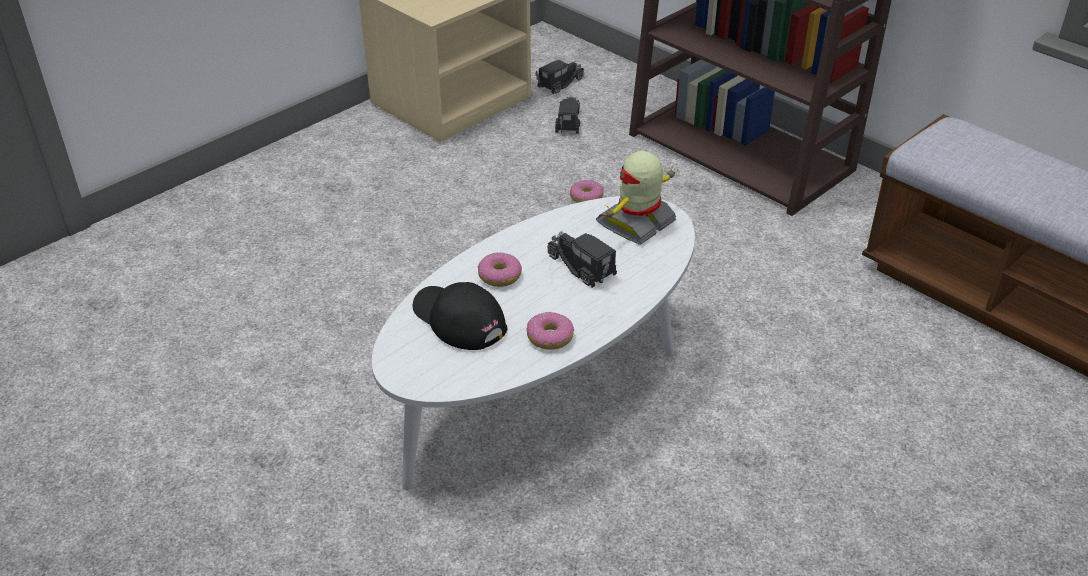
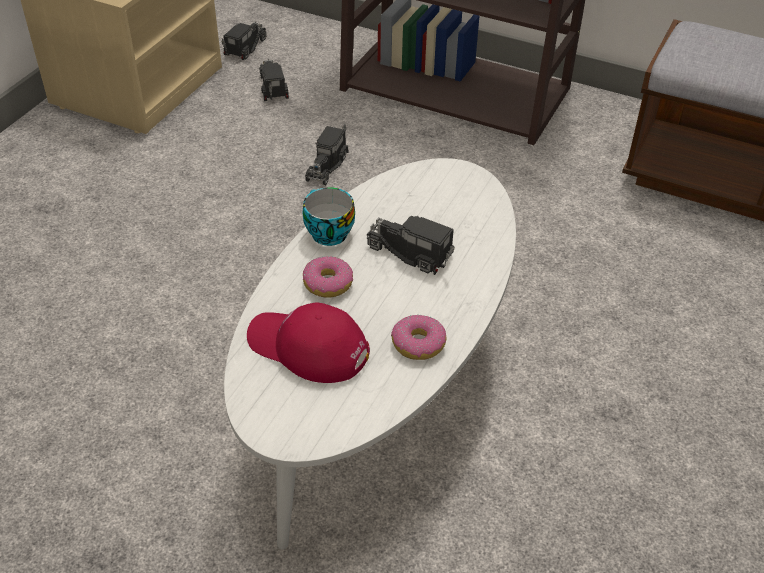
camera: 20 degrees left, 5 degrees up
(458, 320) = (307, 347): black cap -> red cap
(519, 237) = (326, 233): none -> cup
(586, 197) = (327, 165): donut -> toy truck
(637, 223) = (442, 190): toy robot -> none

